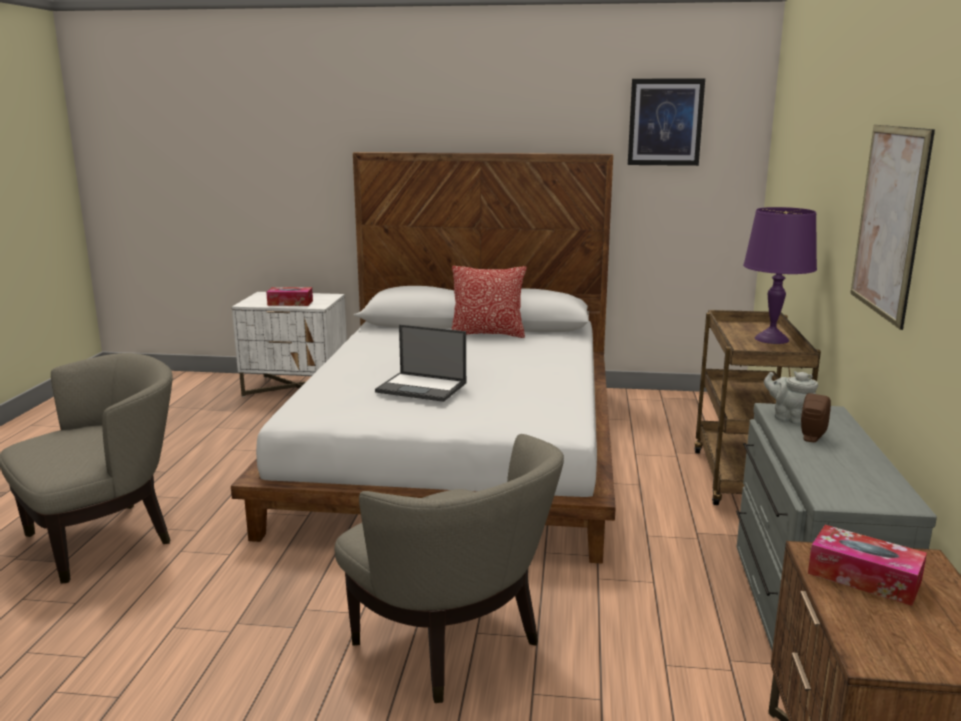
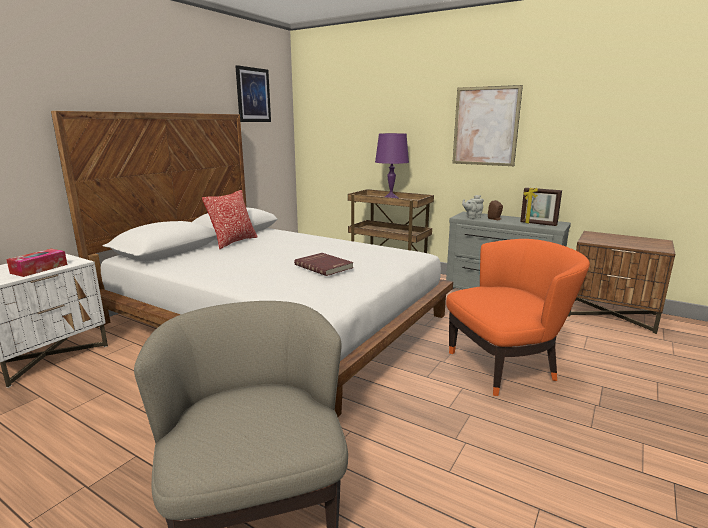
camera: 65 degrees left, 0 degrees up
(422, 387) = (324, 266): laptop -> red book
(452, 645) = (505, 366): beige armchair -> orange armchair
(836, 479) = (538, 224): none -> picture frame
(864, 577) = (606, 240): tissue box -> none

